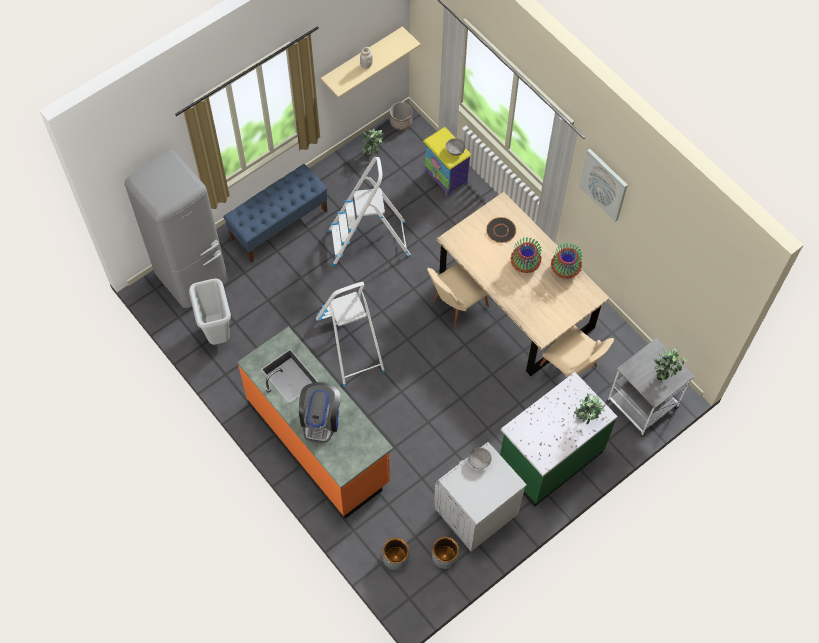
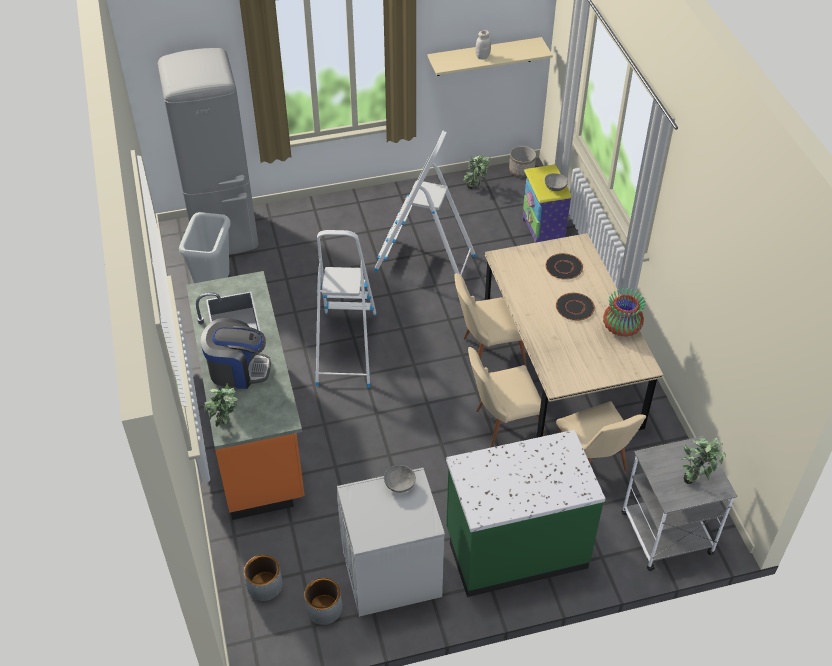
camera: 25 degrees right, 15 degrees down
(279, 224) = (340, 218): blue bench -> none
(320, 419) = (238, 370): coffee machine -> coffee machine turned 120 degrees counterclockwise
(494, 363) = (502, 423): none -> beige chair
(525, 264) = (574, 308): vase -> black plate
(586, 419) = (561, 486): potted plant -> potted plant (226, 425)
(604, 184) = (691, 211): picture -> none

